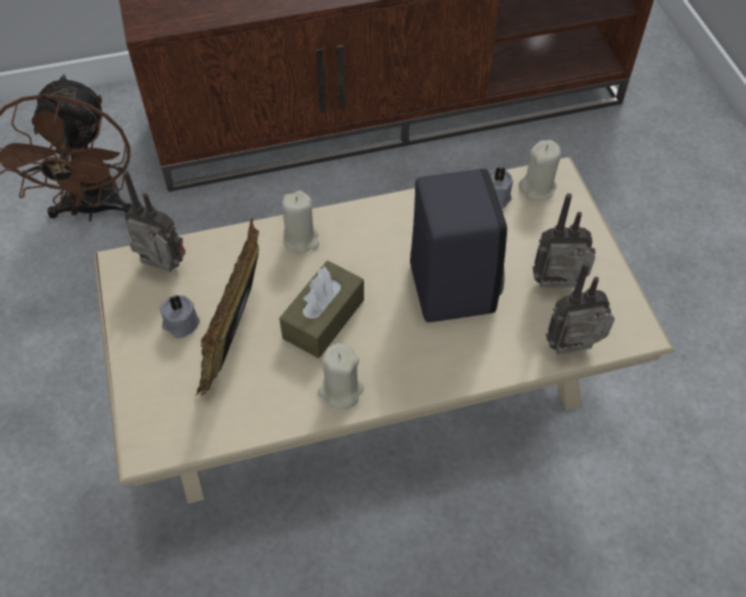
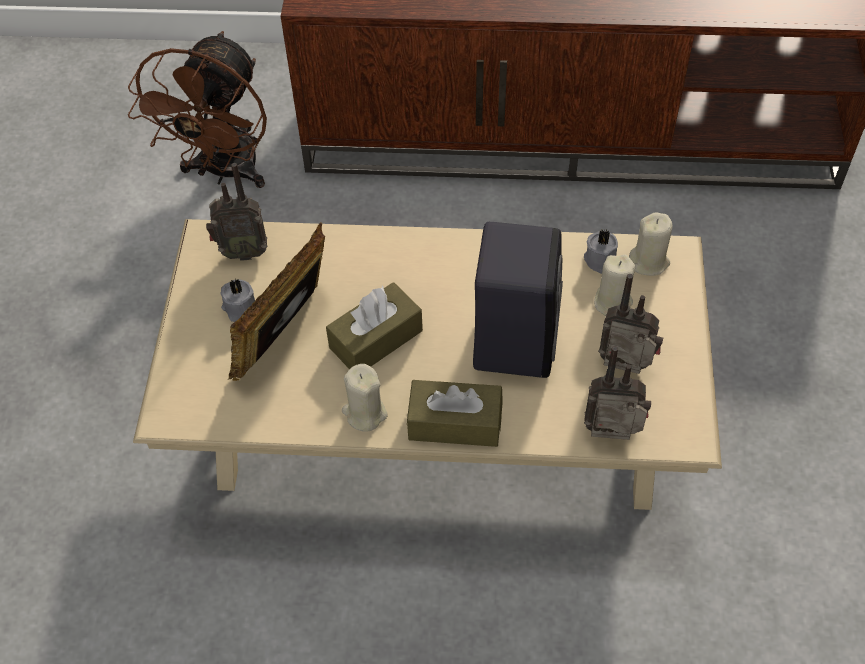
camera: 20 degrees right, 0 degrees up
(163, 269) = (242, 251): radio -> radio turned 135 degrees clockwise
(301, 239) = (385, 254): beige candle -> beige candle (613, 303)
(428, 377) = (455, 423): none -> brown tissue box

